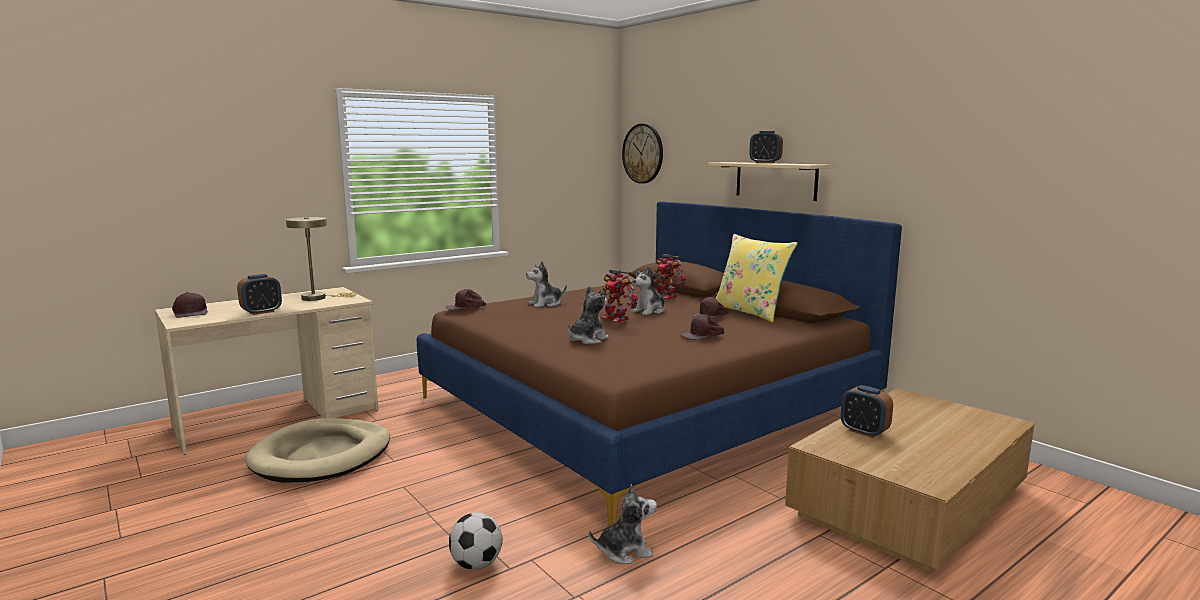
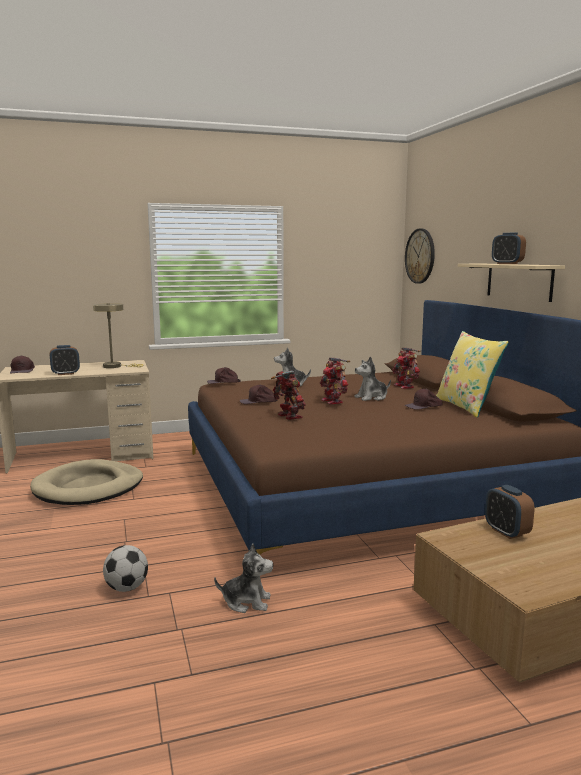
camera: 20 degrees right, 0 degrees up
(587, 340) = (288, 416): plush toy -> toy robot
(702, 335) = (393, 422): brown cap -> brown cap (258, 401)

